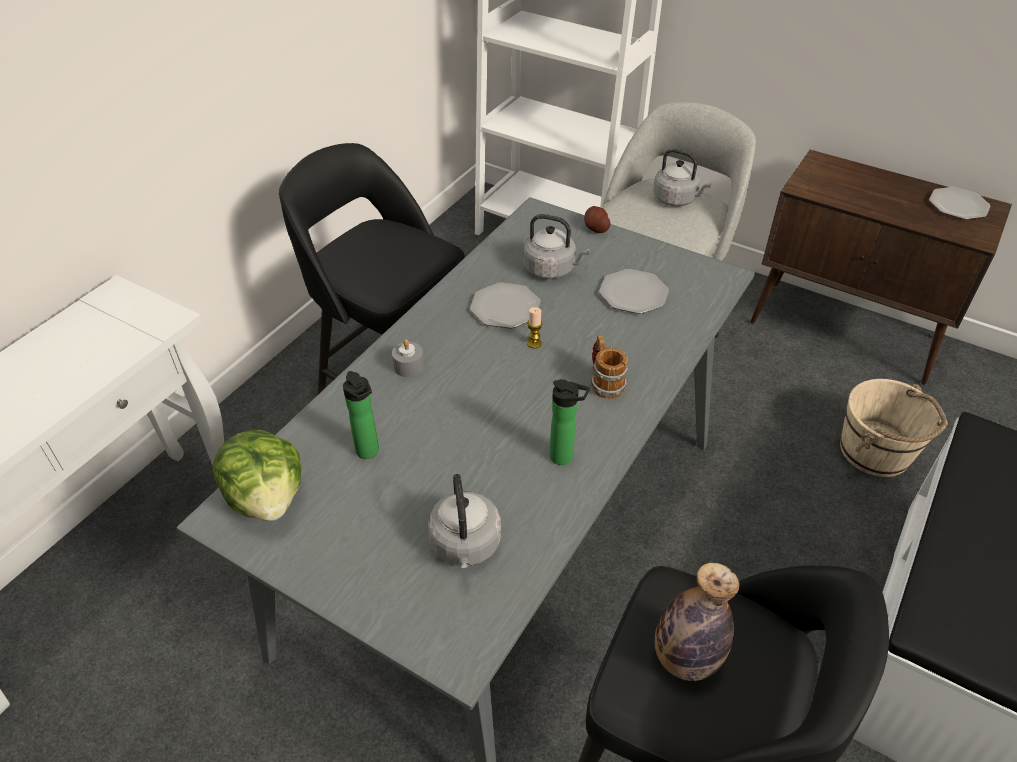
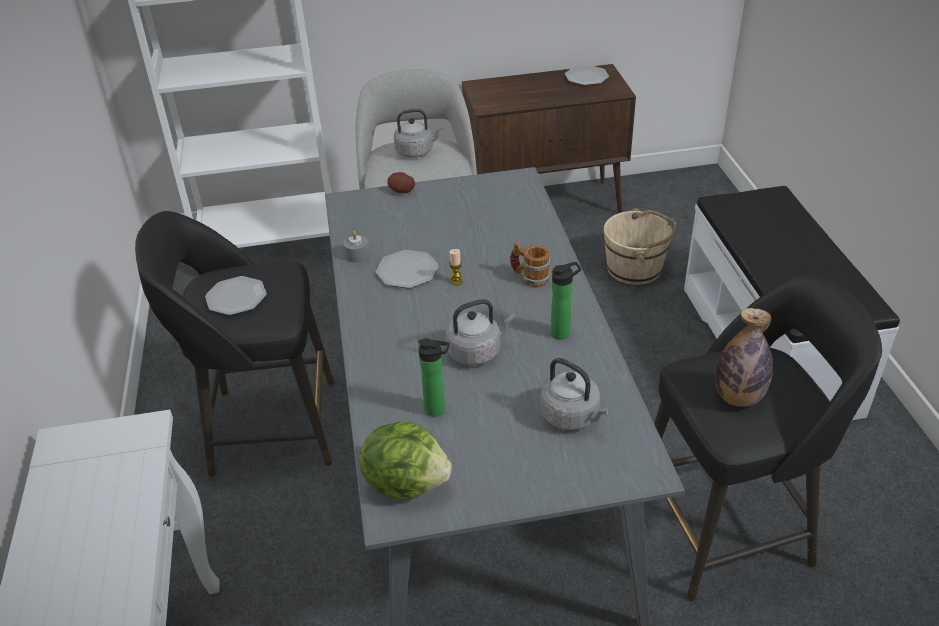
camera: 40 degrees left, 5 degrees down
(408, 366) = (390, 344): grey candle -> grey candle (357, 255)
(552, 269) = (406, 231): grey kettle -> grey kettle (476, 351)
(633, 294) = (480, 217): plate -> plate (237, 298)

